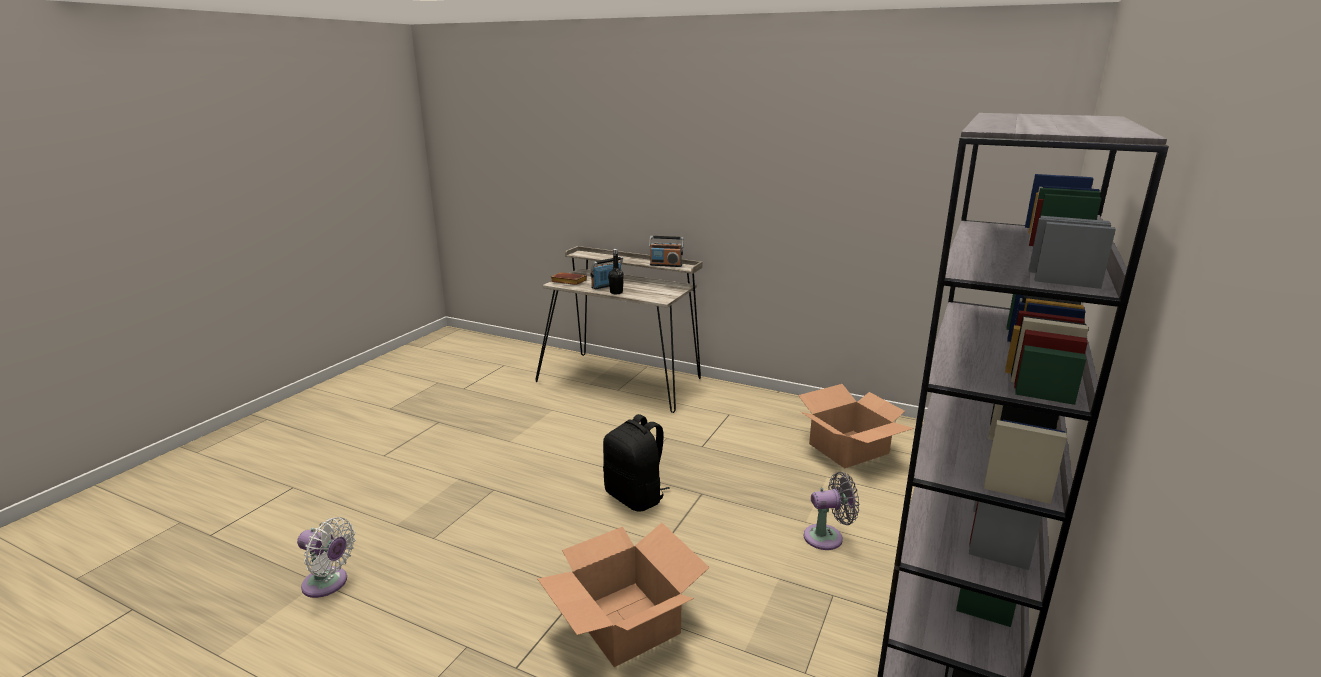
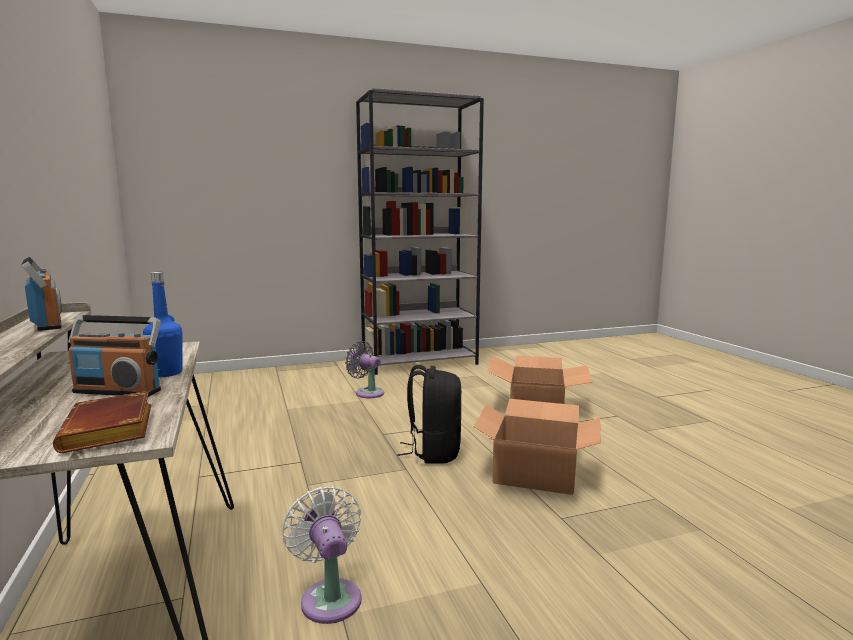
camera: 135 degrees left, 10 degrees down
(328, 584) = (775, 502): white fan -> white fan (329, 596)
(616, 292) = (166, 373): black bottle -> blue bottle
(849, 449) = (225, 413): cardboard box -> cardboard box (535, 472)

